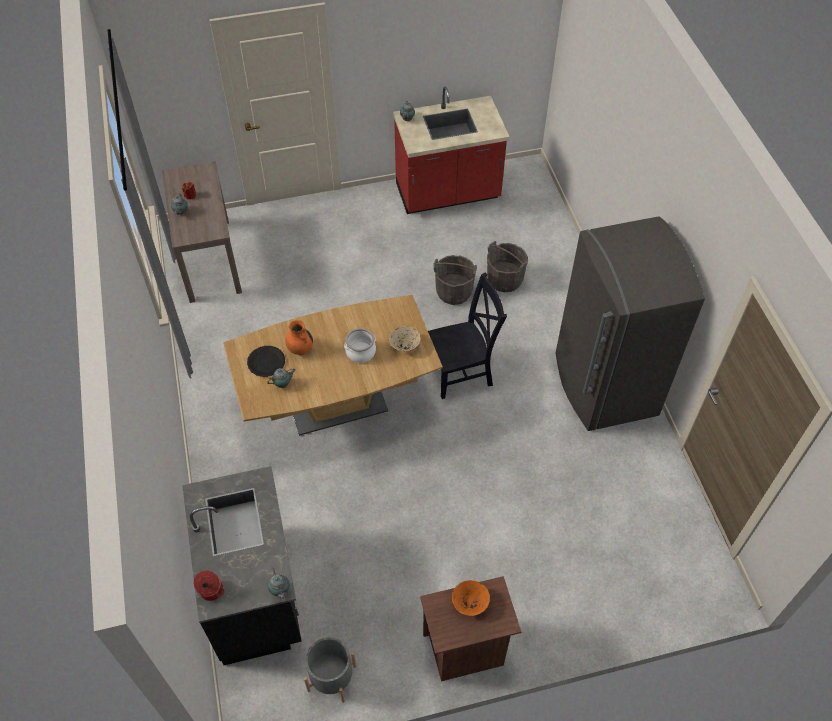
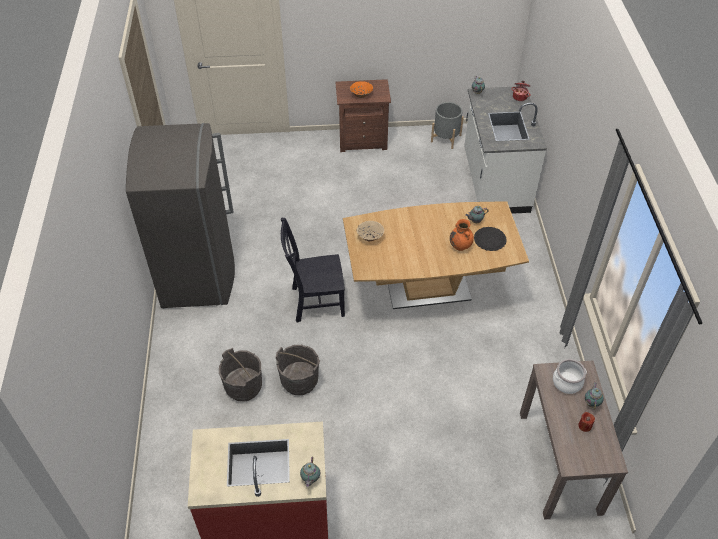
camera: 170 degrees left, 5 degrees down
(255, 591) = (494, 182): black counter -> white counter
(361, 352) = (408, 236): cooking pot -> cooking pot (567, 382)

